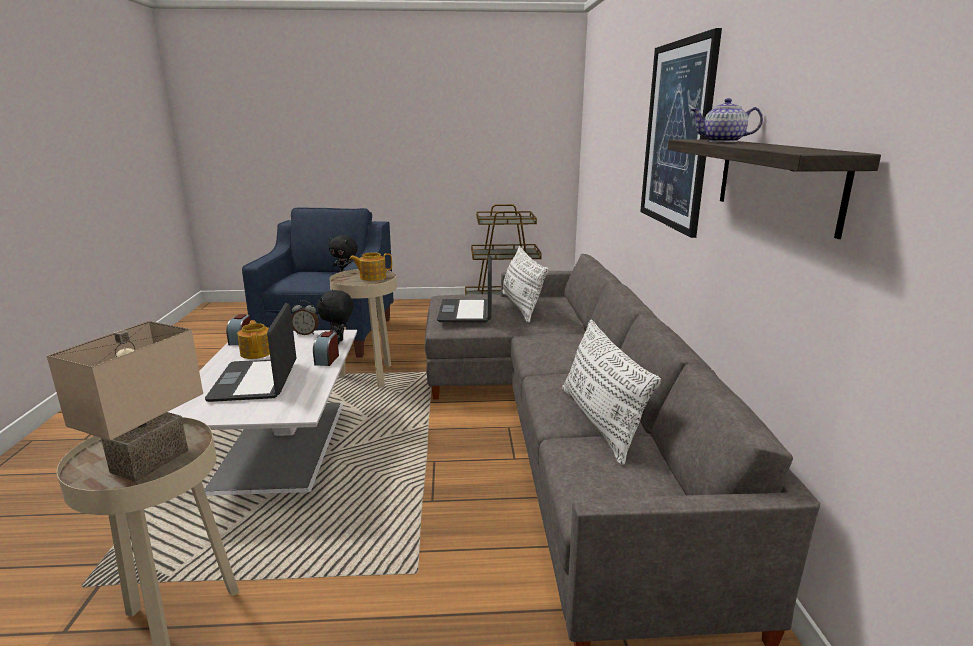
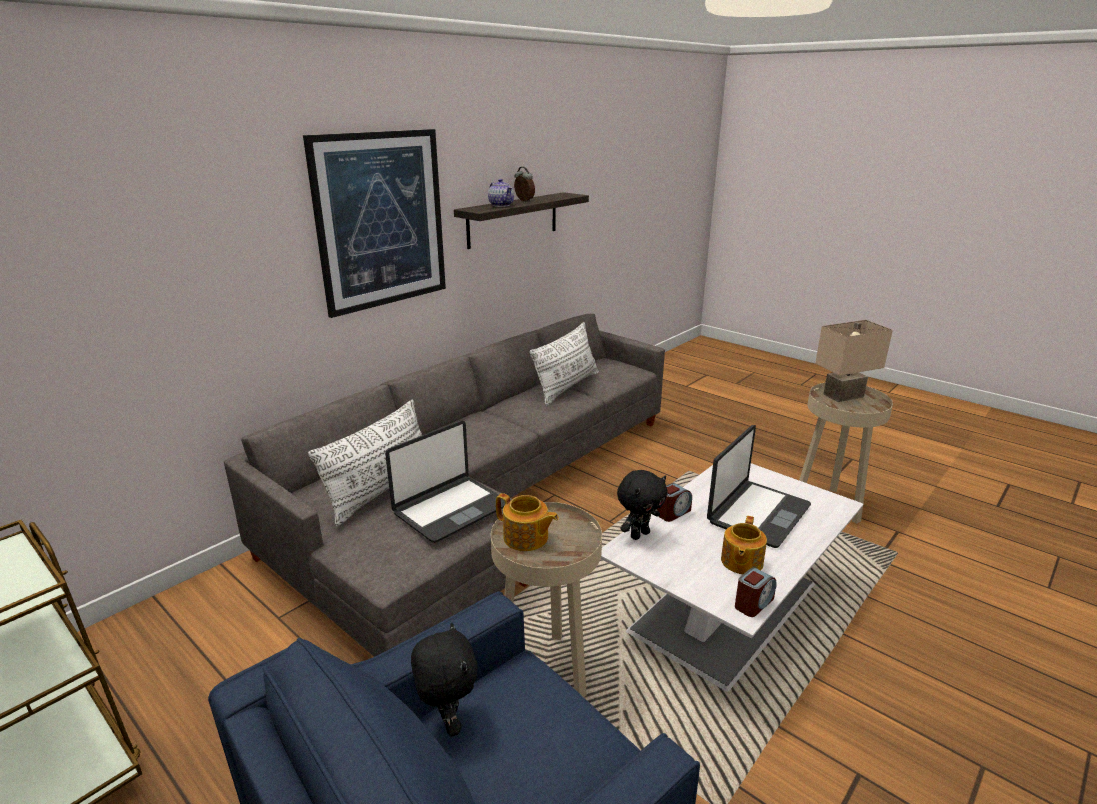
camera: 135 degrees left, 5 degrees up
(306, 333) = (661, 574): alarm clock -> alarm clock (524, 200)

